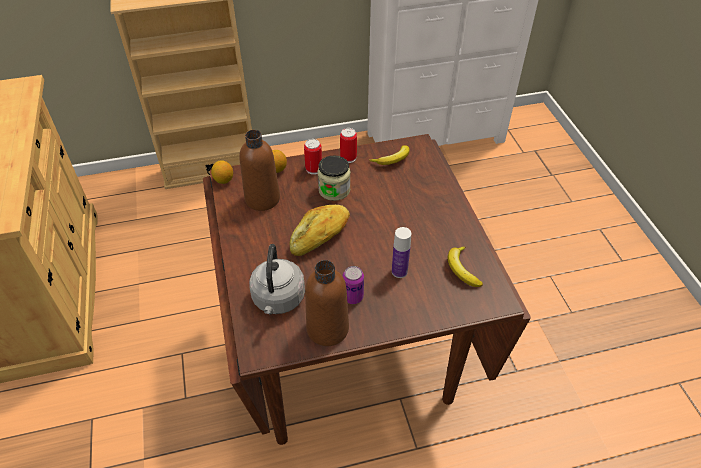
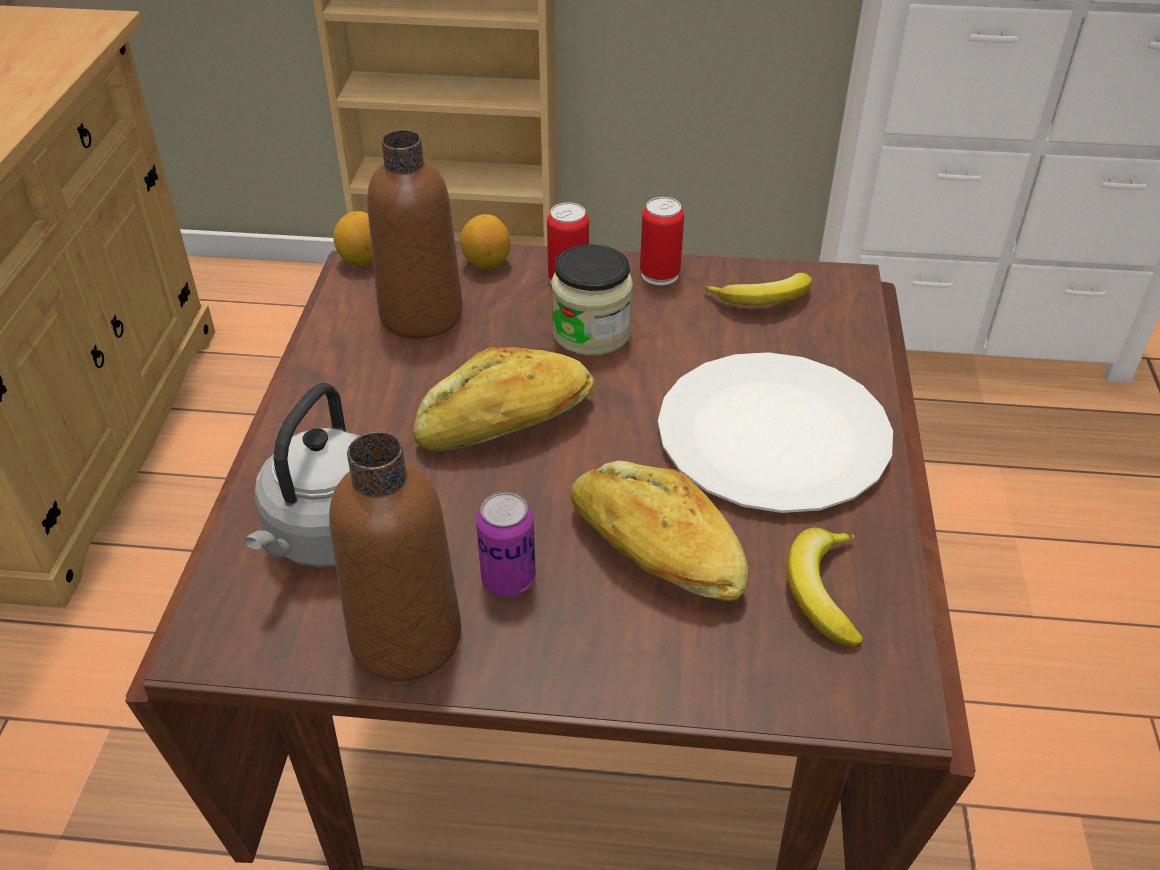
camera: 20 degrees right, 5 degrees down
(399, 271) = (655, 551): bottle -> bread
(420, 215) = (772, 435): none -> white plate

